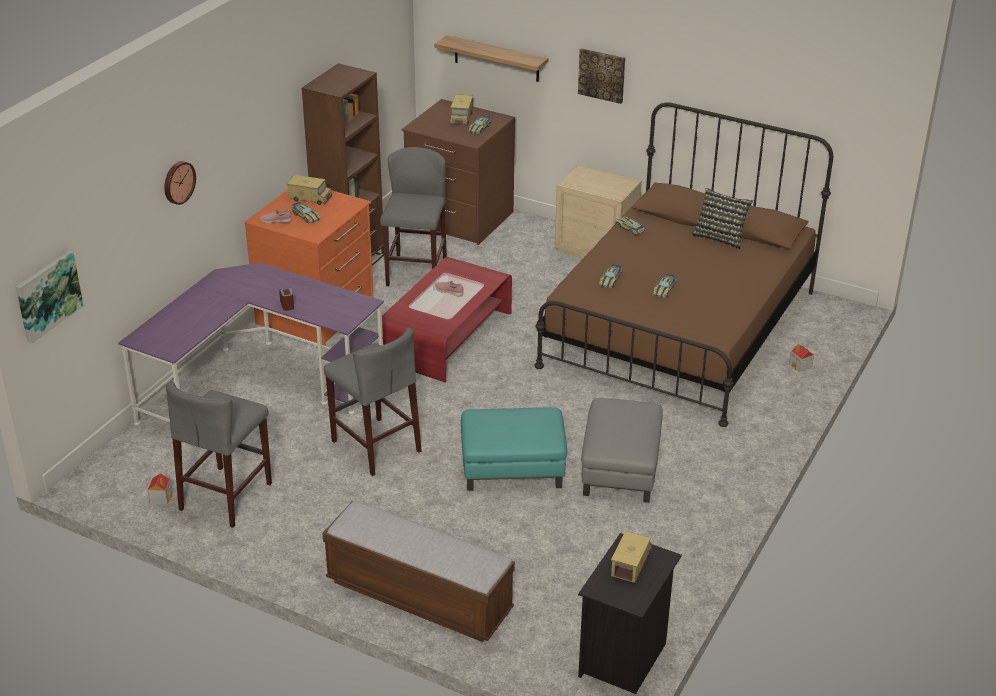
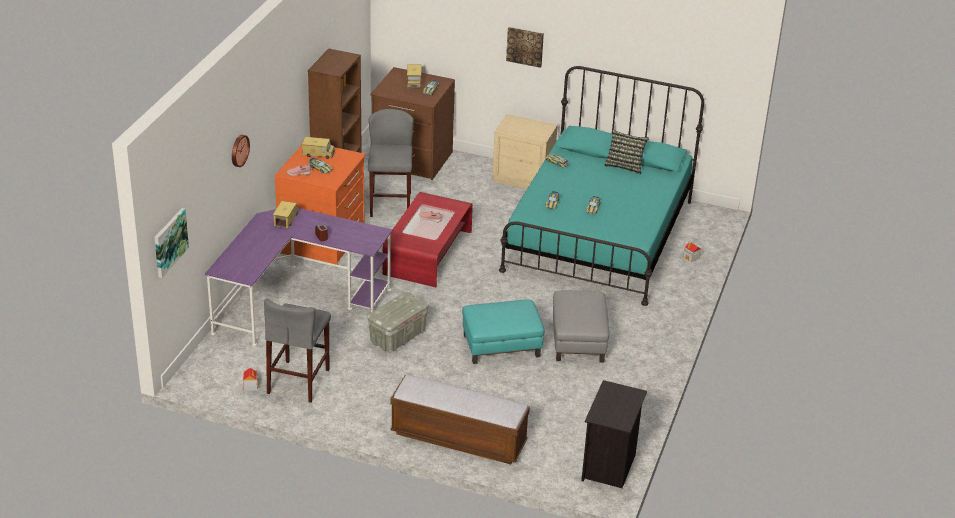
camera: 10 degrees left, 0 degrees up
(376, 446) = (397, 337): grey stool -> grey storage box
(496, 59) = (439, 35): shelf -> none
(630, 564) = (614, 399): toy truck -> toy truck (286, 219)
(680, 328) = (599, 235): brown bed -> turquoise bed

